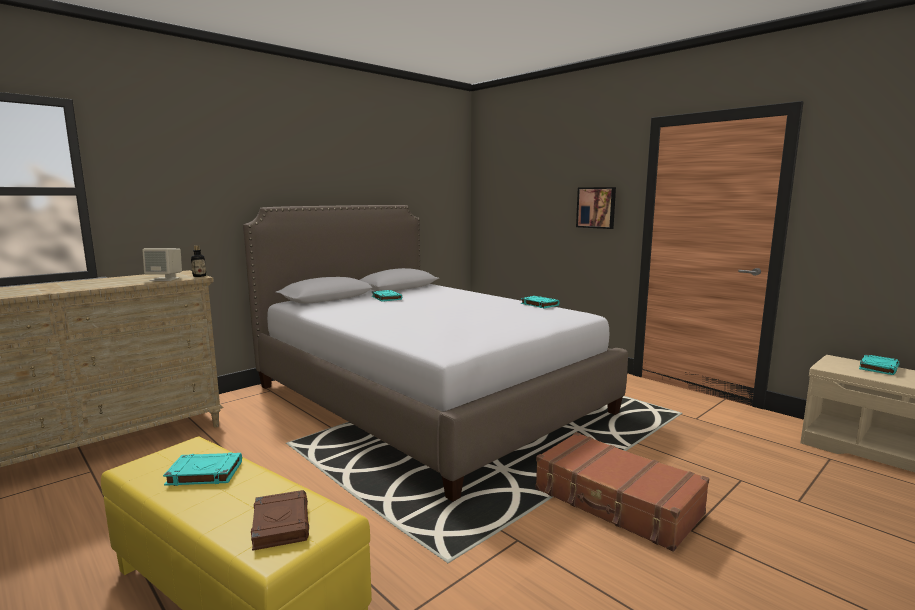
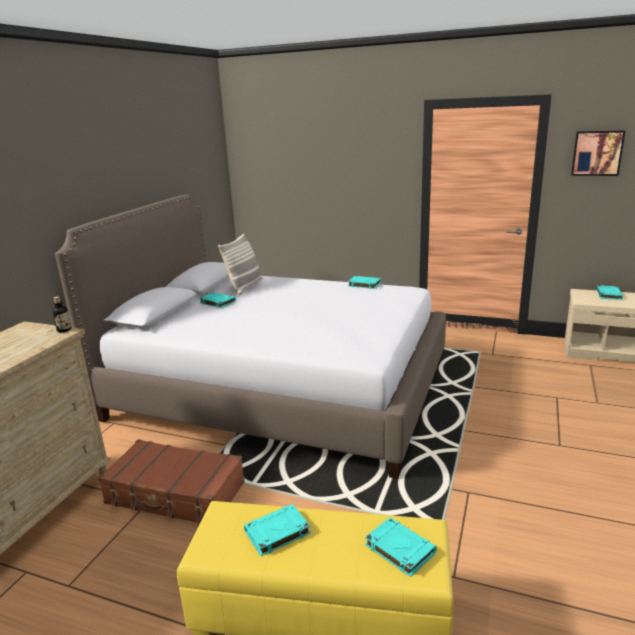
camera: 25 degrees left, 10 degrees up
(165, 279) = (34, 343): beige speaker -> none
(280, 523) = (399, 549): brown book -> turquoise book
(426, 293) = (245, 287): none -> pillow
(596, 207) = (374, 181): picture -> picture (597, 153)
(616, 502) = (502, 440): brown suitcase -> brown suitcase (175, 494)

